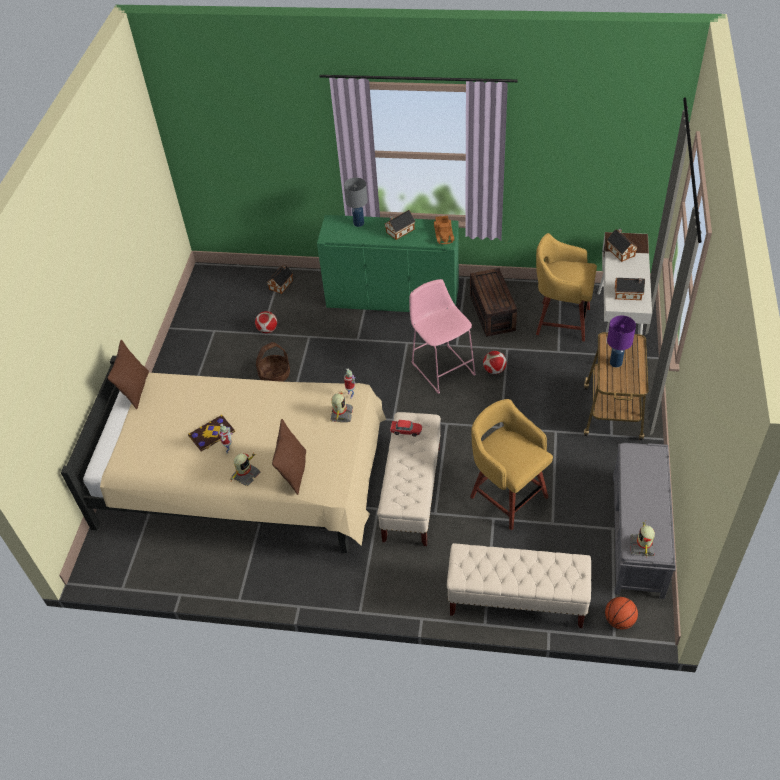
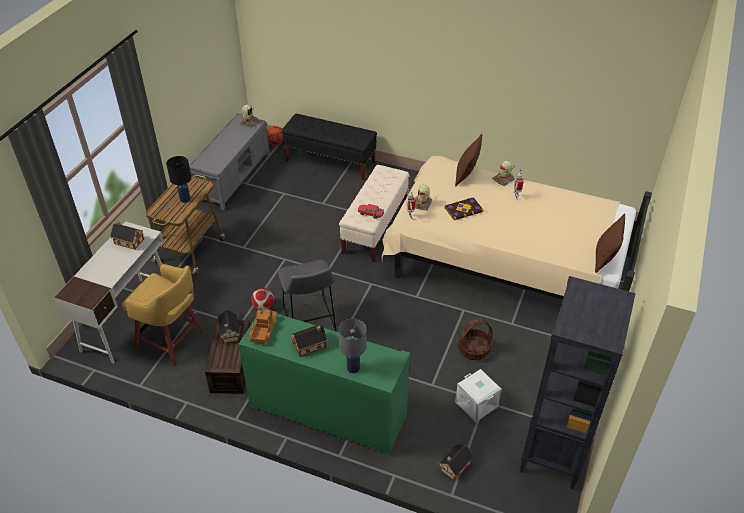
camera: 170 degrees left, 5 degrees down
(204, 309) = (553, 453): none -> black bookcase
(212, 434) = (530, 210): book -> book (463, 209)
(267, 330) = (477, 404): football -> white storage box
(441, 366) = (309, 320): pink stool -> grey stool
(507, 495) = (305, 214): yellow stool -> none
(516, 600) = (330, 162): beige bench -> black bench
(616, 362) = (184, 199): purple table lamp -> black table lamp
(620, 251) = (97, 284): toy house -> toy house (229, 333)

